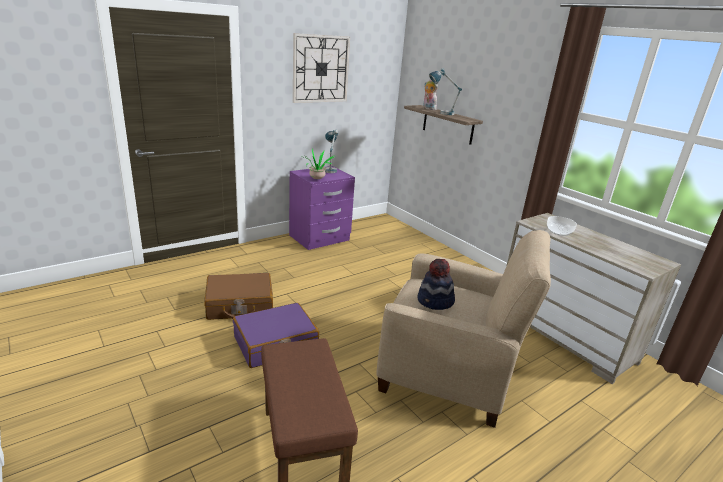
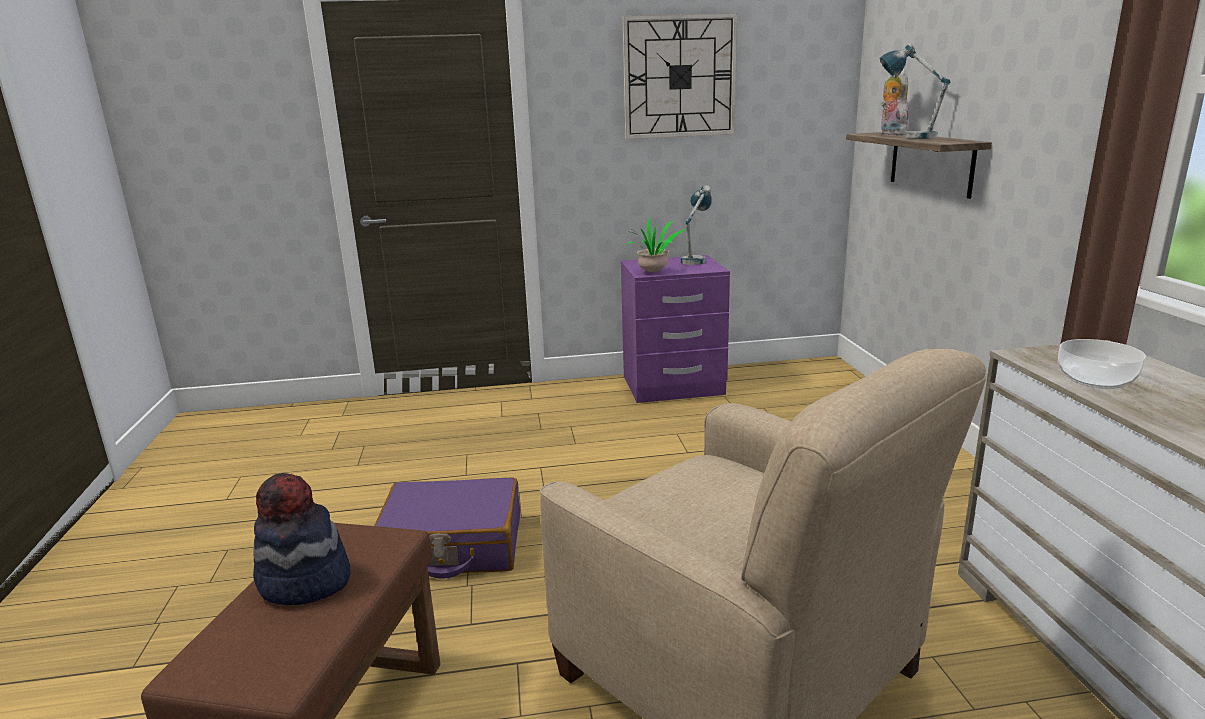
camera: 30 degrees right, 5 degrees down
(239, 305) = (452, 474): brown suitcase -> none
(435, 302) = (693, 501): hat -> hat (304, 582)

